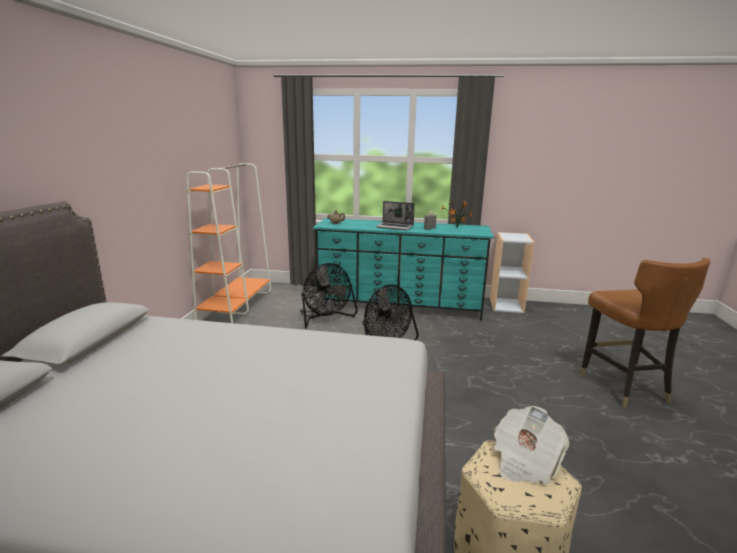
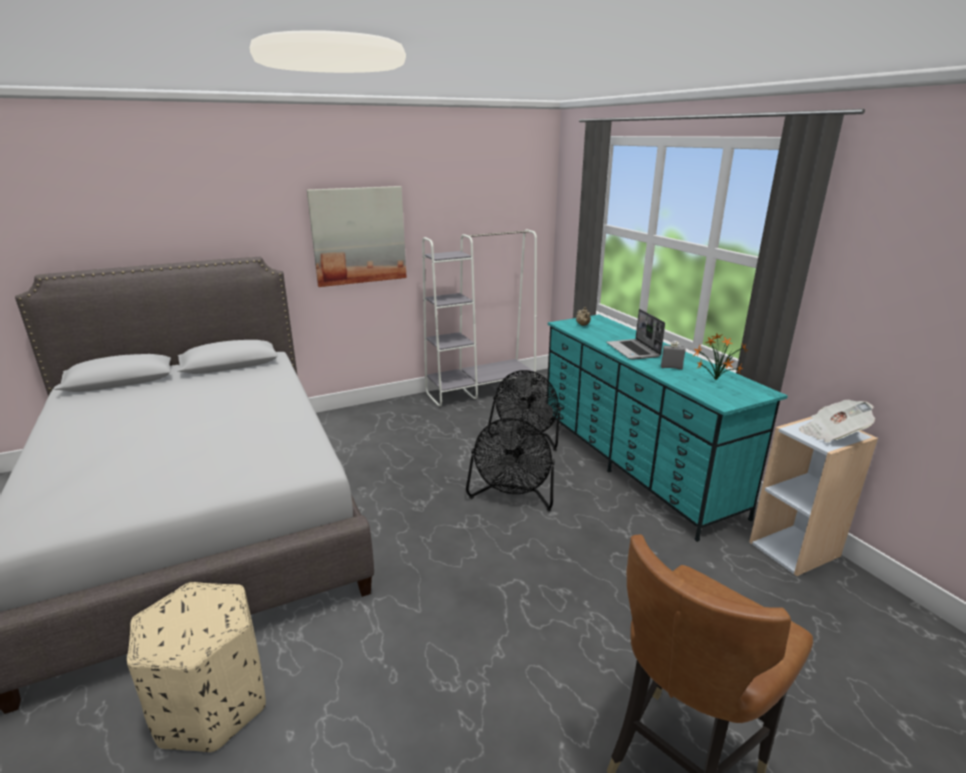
camera: 55 degrees right, 5 degrees up
(134, 174) = (358, 236): none -> picture
(237, 308) = (481, 391): orange clothes rack -> grey clothes rack
(524, 461) = (212, 616): newspaper -> newspaper (832, 434)

